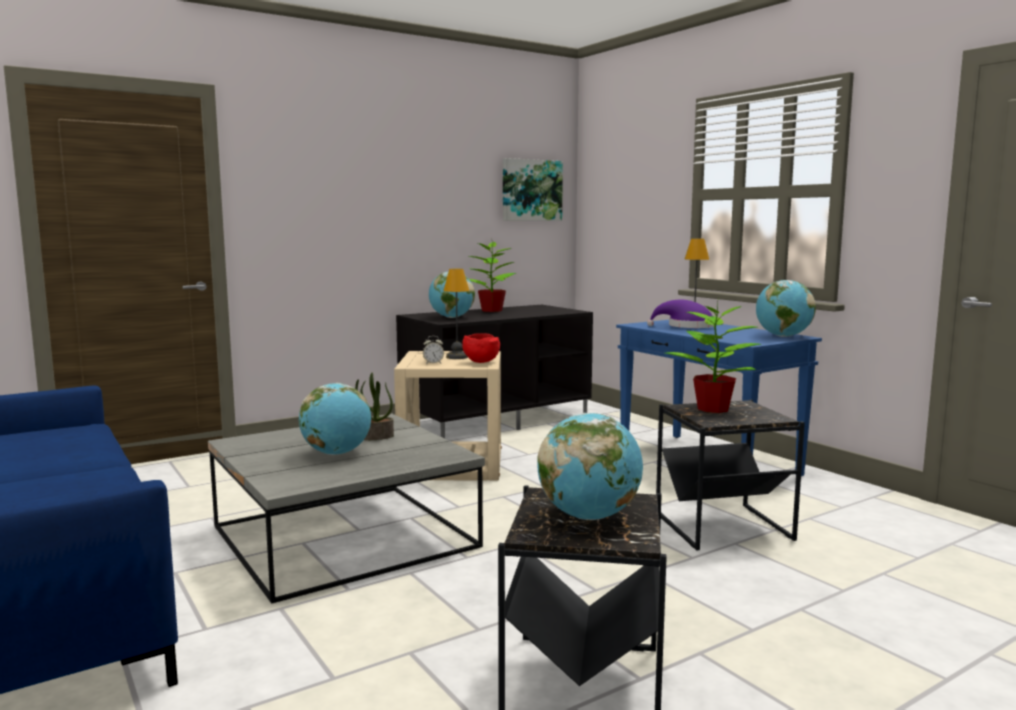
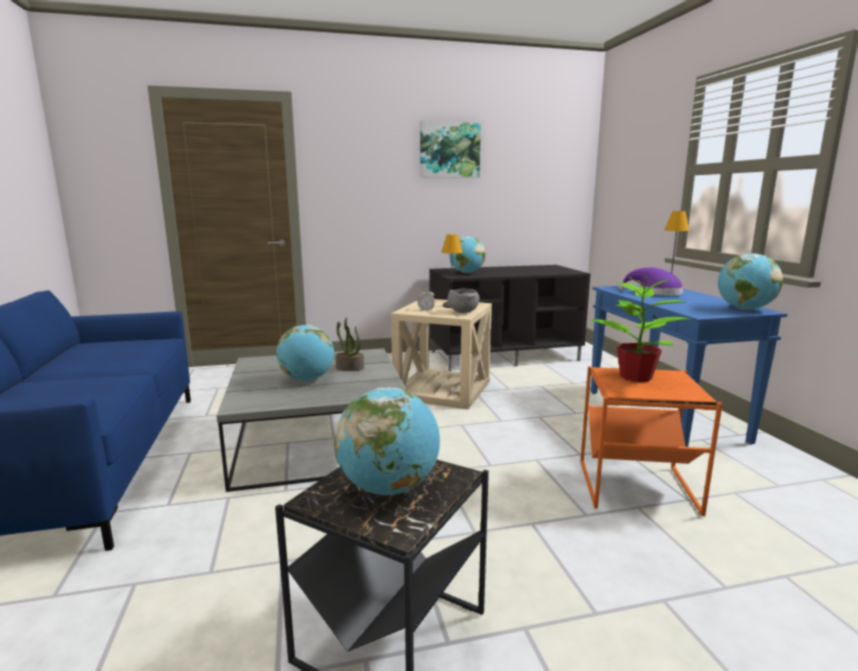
camera: 20 degrees right, 5 degrees up
(480, 362) = (462, 312): red bowl -> grey bowl
(491, 310) = (506, 268): potted plant -> none
(531, 190) = (552, 169): picture -> picture (449, 150)
(724, 527) = (638, 488): black side table -> orange side table

